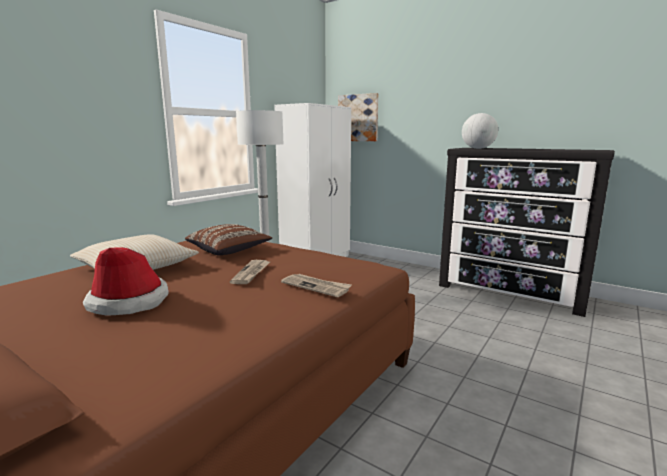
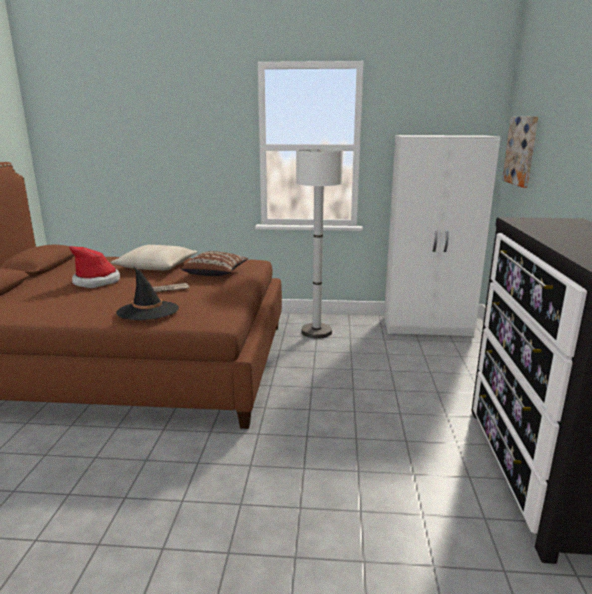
camera: 60 degrees right, 5 degrees up
(316, 286) = (148, 311): newspaper -> black hat
(478, 148) = (536, 224): globe -> none

